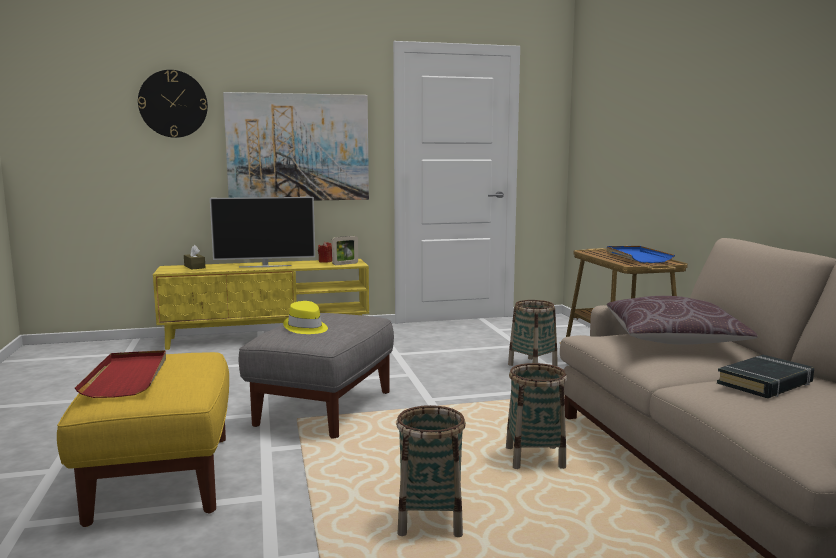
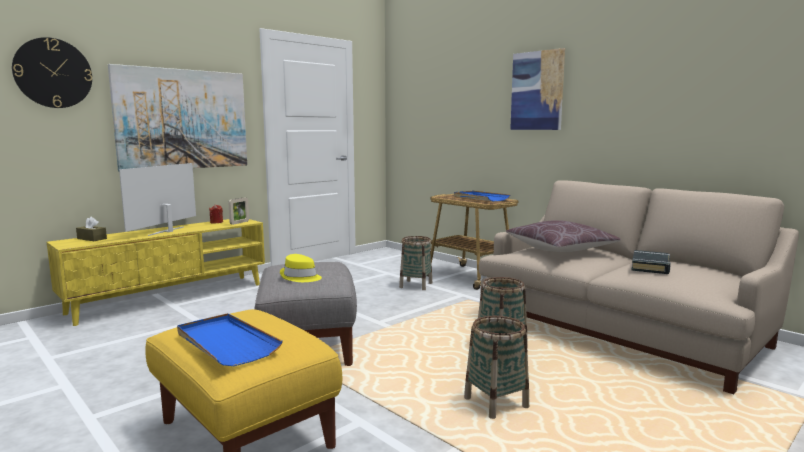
camera: 30 degrees left, 0 degrees up
(127, 377) = (225, 343): red tray -> blue tray
(265, 266) = (167, 231): television -> television turned 150 degrees clockwise
(723, 102) = (537, 91): none -> picture

